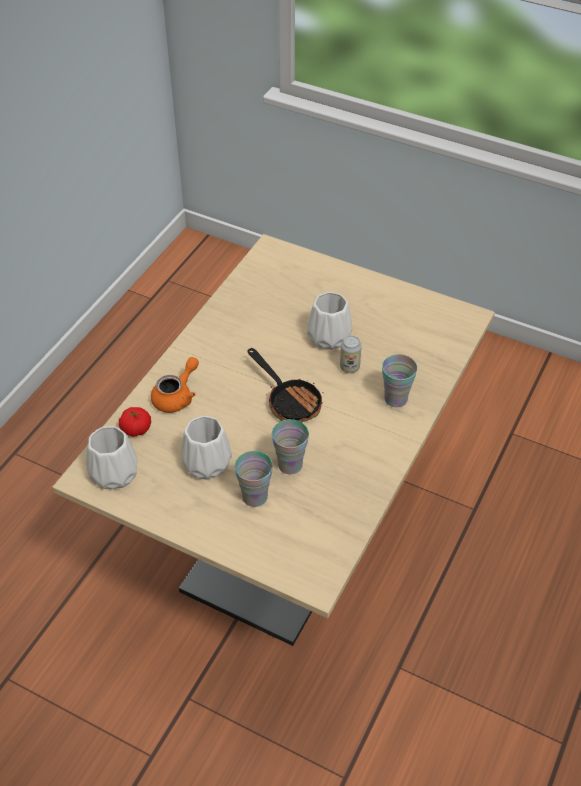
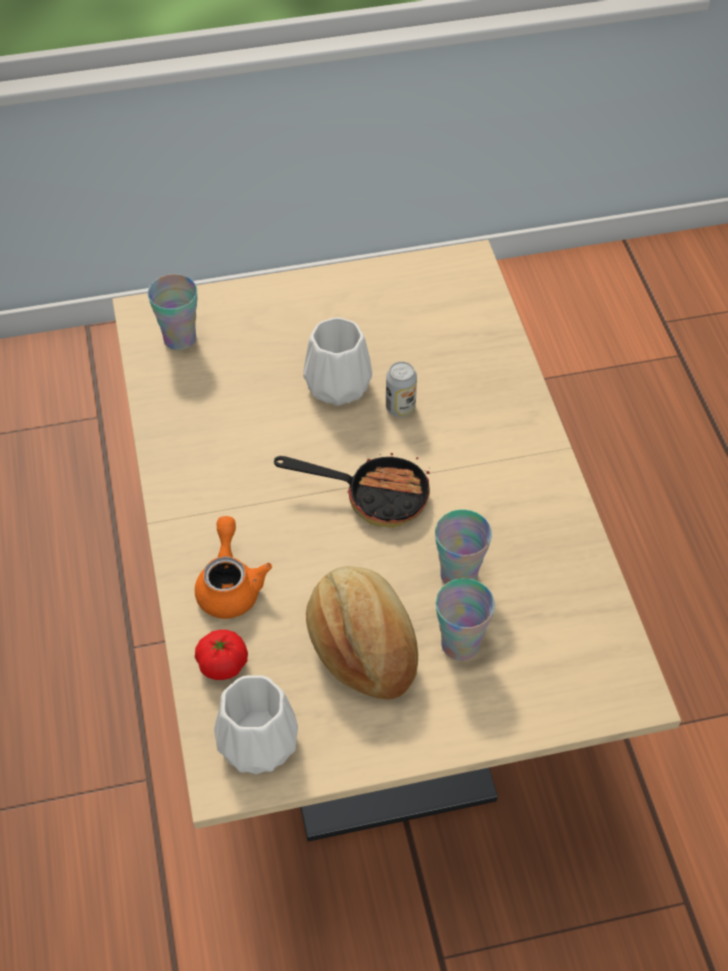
camera: 40 degrees left, 5 degrees up
(207, 464) = (362, 645): white vase -> bread
(395, 399) = (491, 413): cup -> cup (180, 338)

